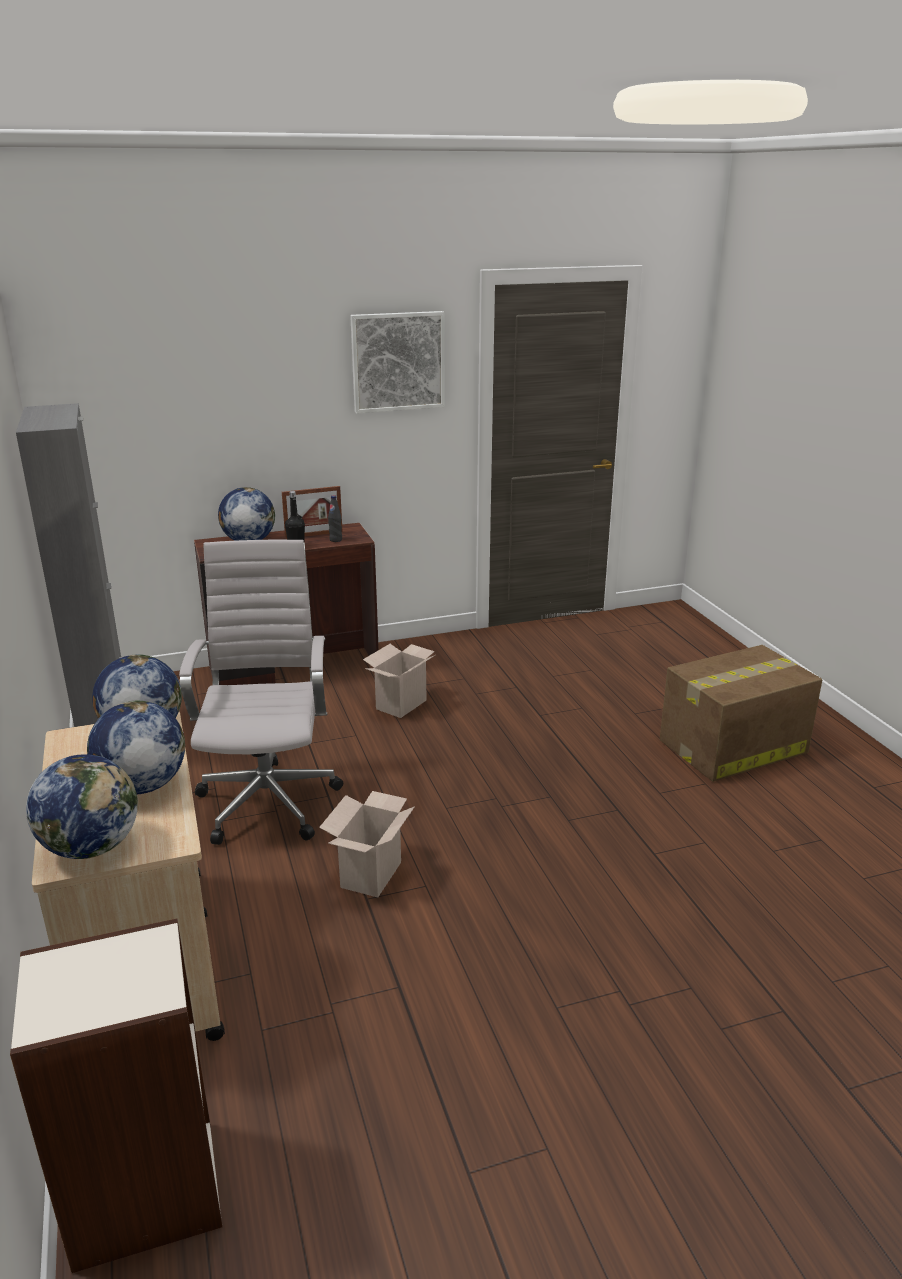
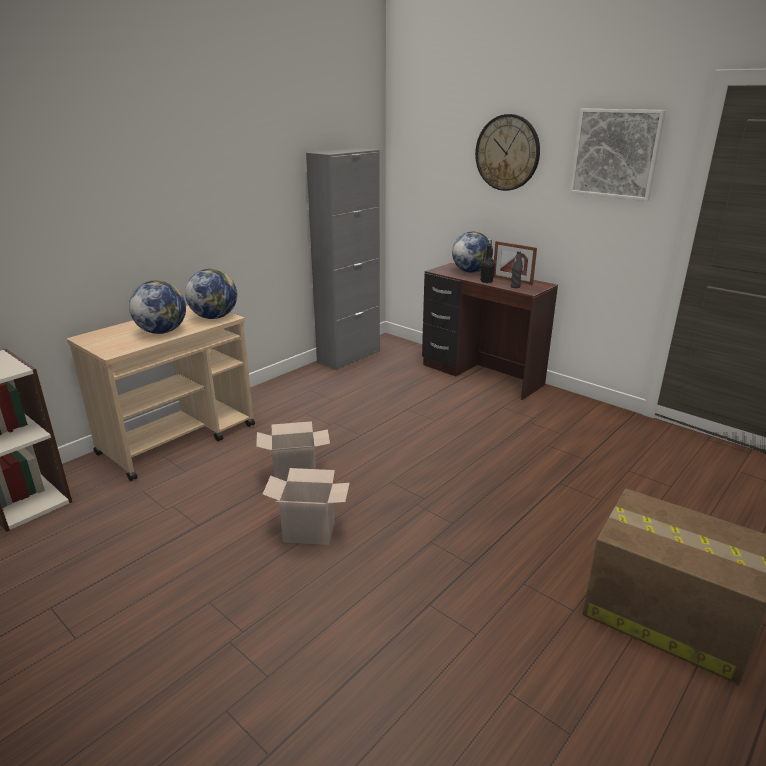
camera: 60 degrees right, 0 degrees up
(91, 847) = (101, 338): globe -> none
(256, 377) = (507, 153): none -> wall clock
(269, 799) = (338, 419): white office chair -> none
(401, 703) = (493, 422): cardboard box -> cardboard box (311, 531)

